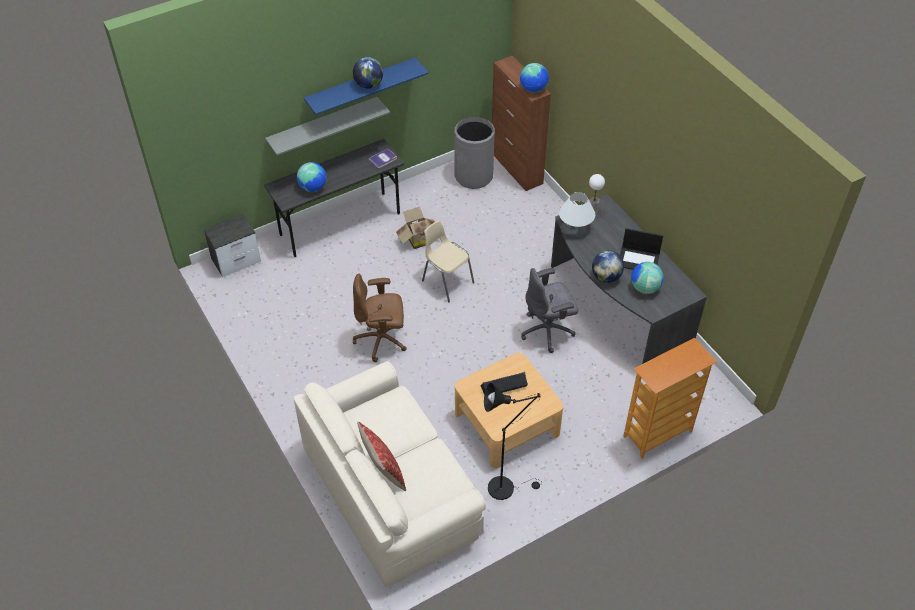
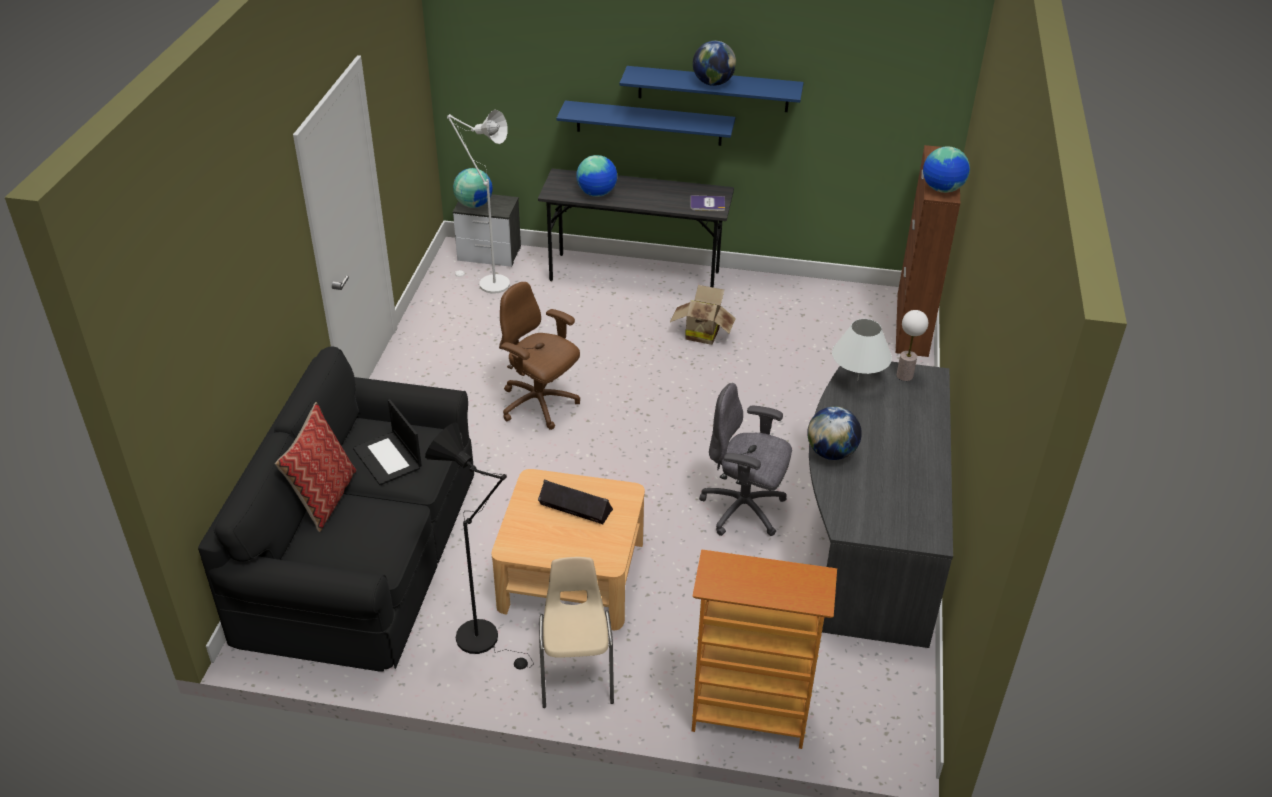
camera: 40 degrees right, 10 degrees down
(260, 281) = (488, 283): none -> white floor lamp
(323, 125) = (649, 123): grey shelf -> blue shelf
(390, 489) = (361, 552): beige sofa -> black sofa
(446, 281) = (684, 390): beige chair -> beige chair (577, 673)
(474, 176) = (846, 307): grey trash can -> none
(639, 260) = (902, 460): laptop -> laptop (388, 458)
(644, 288) = (870, 494): globe -> globe (474, 204)

